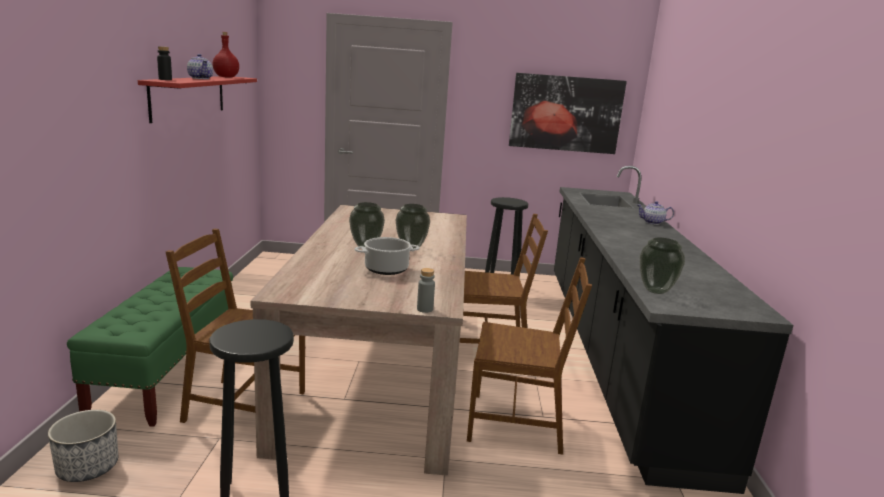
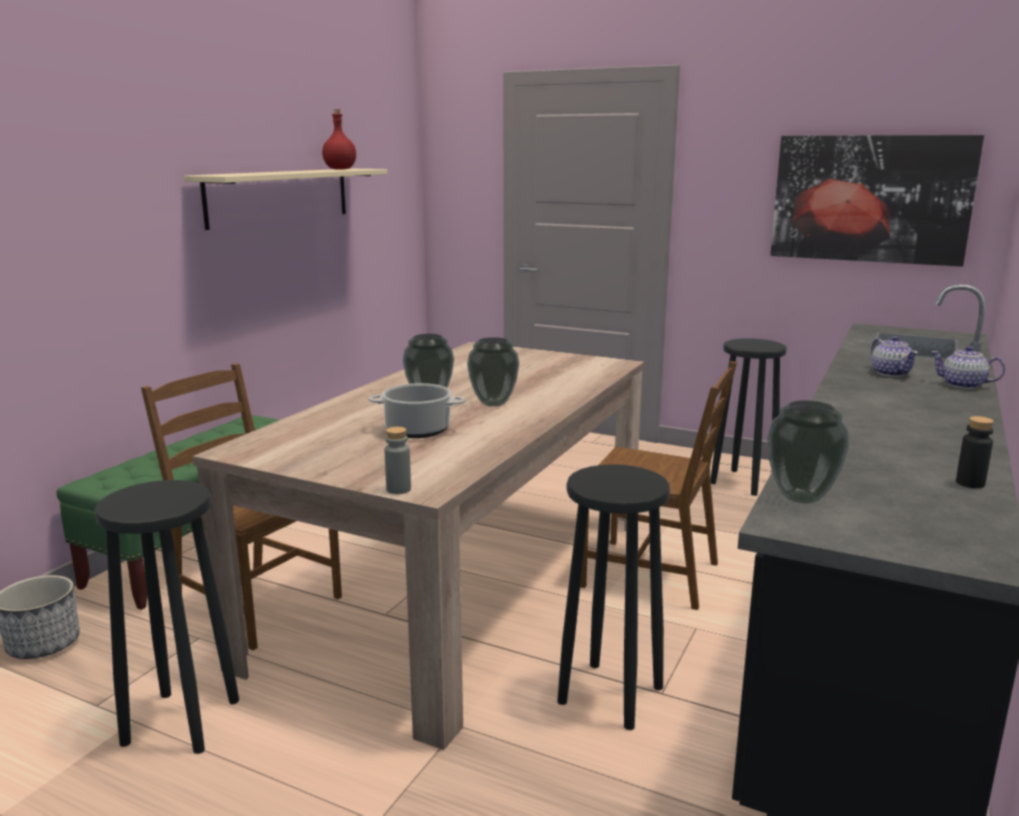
camera: 25 degrees right, 0 degrees up
(165, 79) = (224, 174): black bottle -> black bottle (970, 483)
(189, 96) = (280, 196): red shelf -> beige shelf
(200, 78) = (289, 171): teapot -> teapot (890, 373)
(517, 423) = (610, 695): brown chair -> black stool

